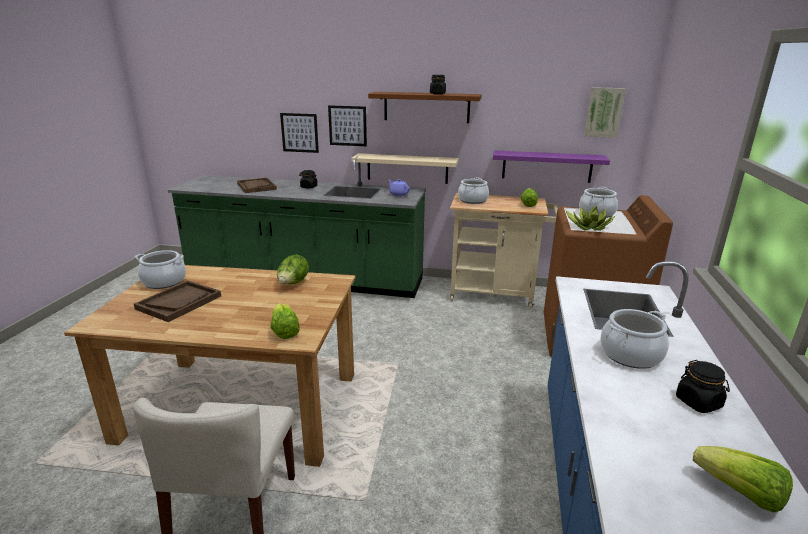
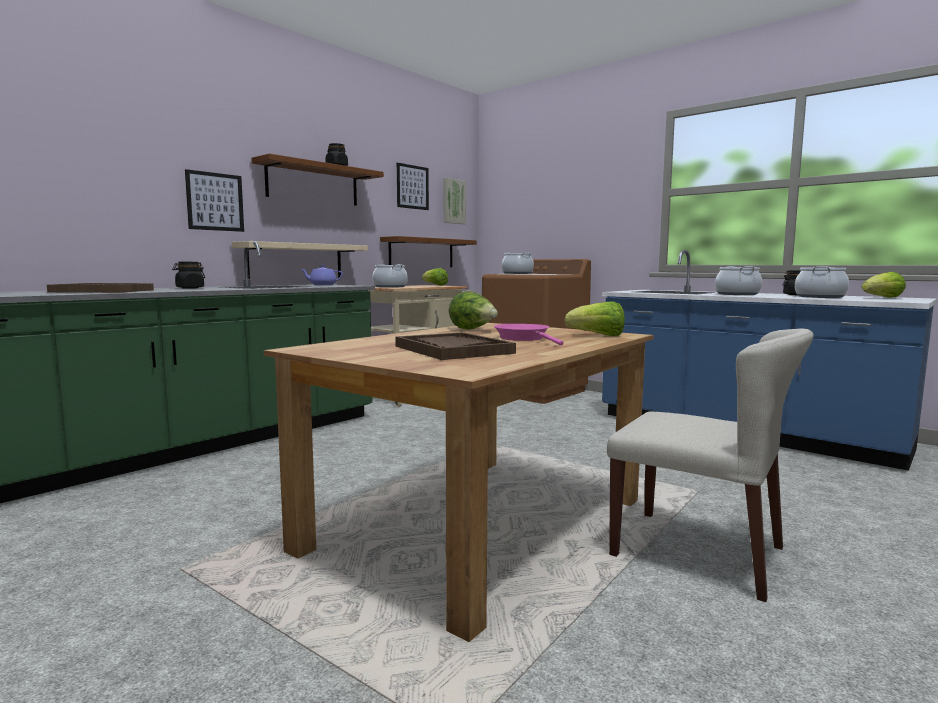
camera: 60 degrees left, 15 degrees down
(164, 281) = (353, 351): cooking pot -> cooking pot (819, 297)
(247, 310) = (524, 339): none -> pink frying pan
(299, 132) = (134, 209): picture -> picture (412, 187)
(547, 166) = (421, 253): purple shelf -> brown shelf
(589, 227) = (545, 274): potted plant -> none

